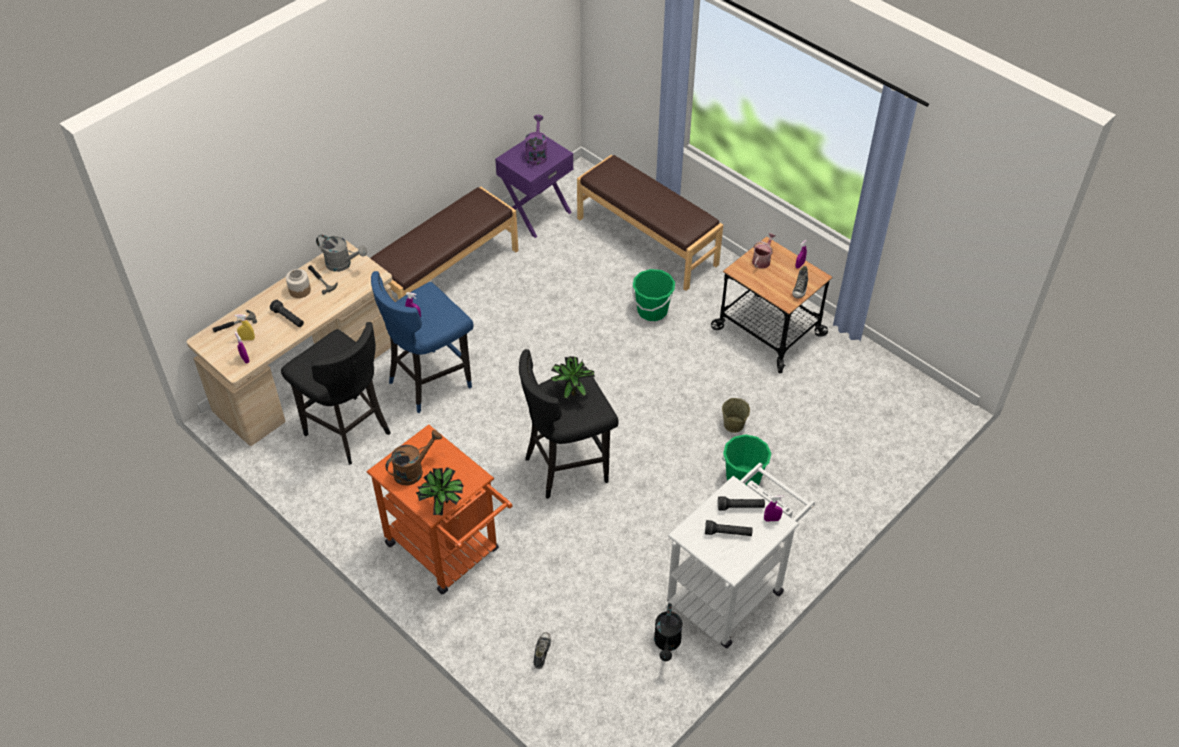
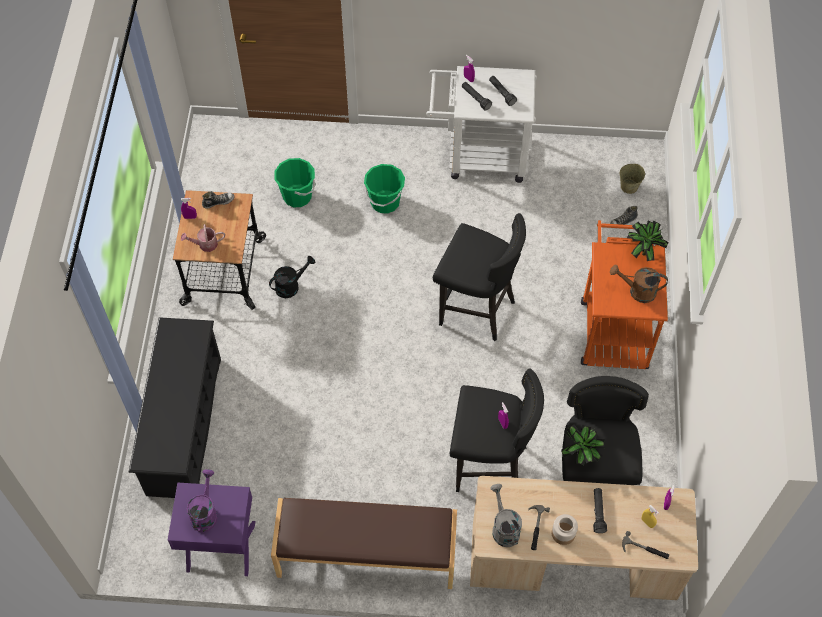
camera: 130 degrees left, 10 degrees up
(430, 381) = (489, 465): blue stool -> black stool
(536, 154) = (205, 512): purple watering can -> purple watering can turned 135 degrees clockwise
(571, 392) = (469, 261): potted plant -> potted plant (580, 456)
(647, 241) = (184, 426): brown bench -> black shoe rack
(652, 311) = (269, 364): green bucket -> green bucket (297, 196)
(667, 644) = (550, 164): black watering can -> black watering can (291, 285)
(733, 425) = (341, 236): beige bucket -> beige bucket (629, 186)

